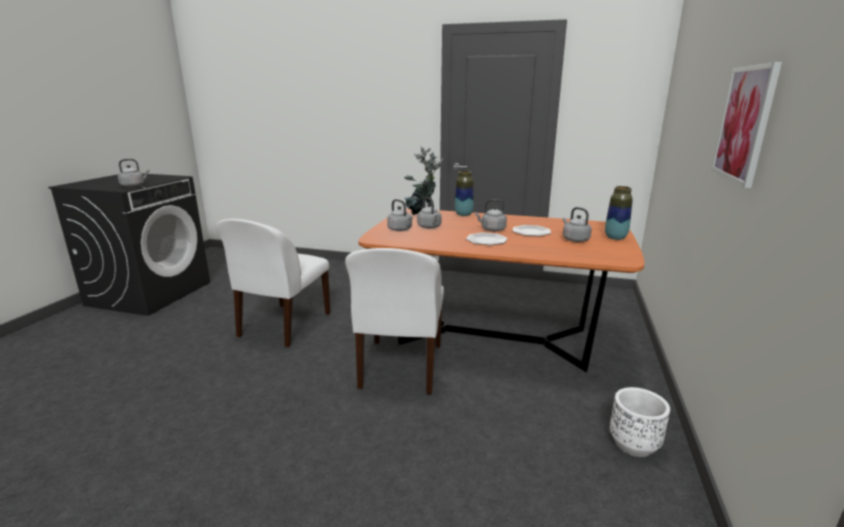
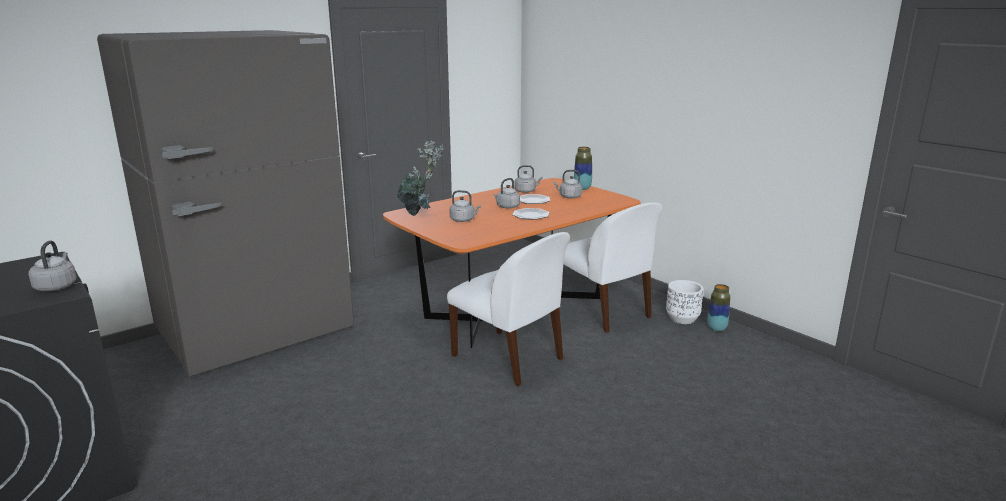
camera: 55 degrees left, 0 degrees up
(283, 326) = (340, 394): white chair -> white chair (603, 312)
(333, 275) = (256, 334): none -> grey fridge
(401, 230) = (453, 229): grey kettle -> grey kettle (526, 191)
(463, 214) = (448, 203): vase -> vase (716, 329)
(744, 124) = (690, 97): picture -> none

